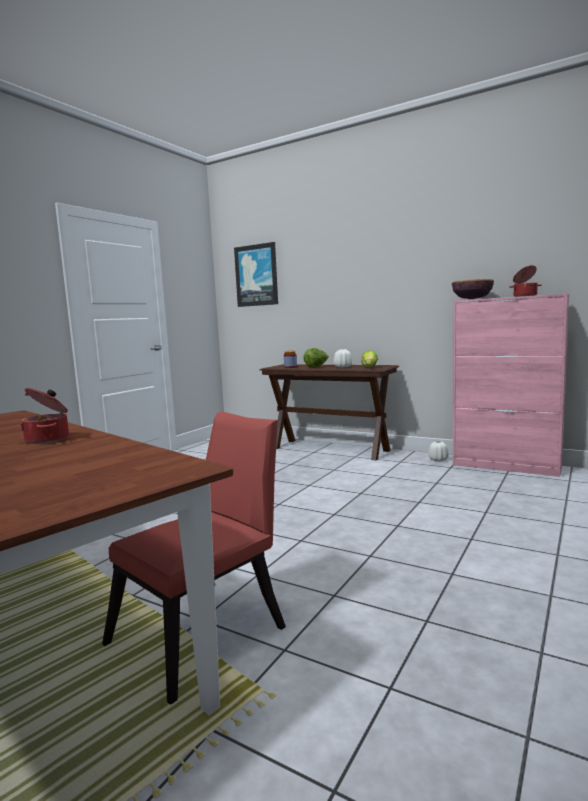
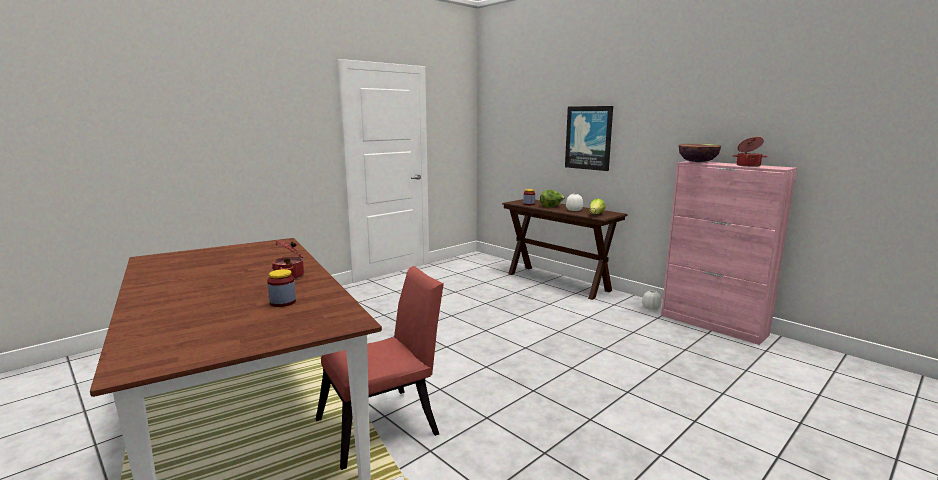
camera: 15 degrees right, 5 degrees up
(59, 463) = (283, 302): none -> jar
(256, 275) = (511, 114): picture -> picture (588, 138)

